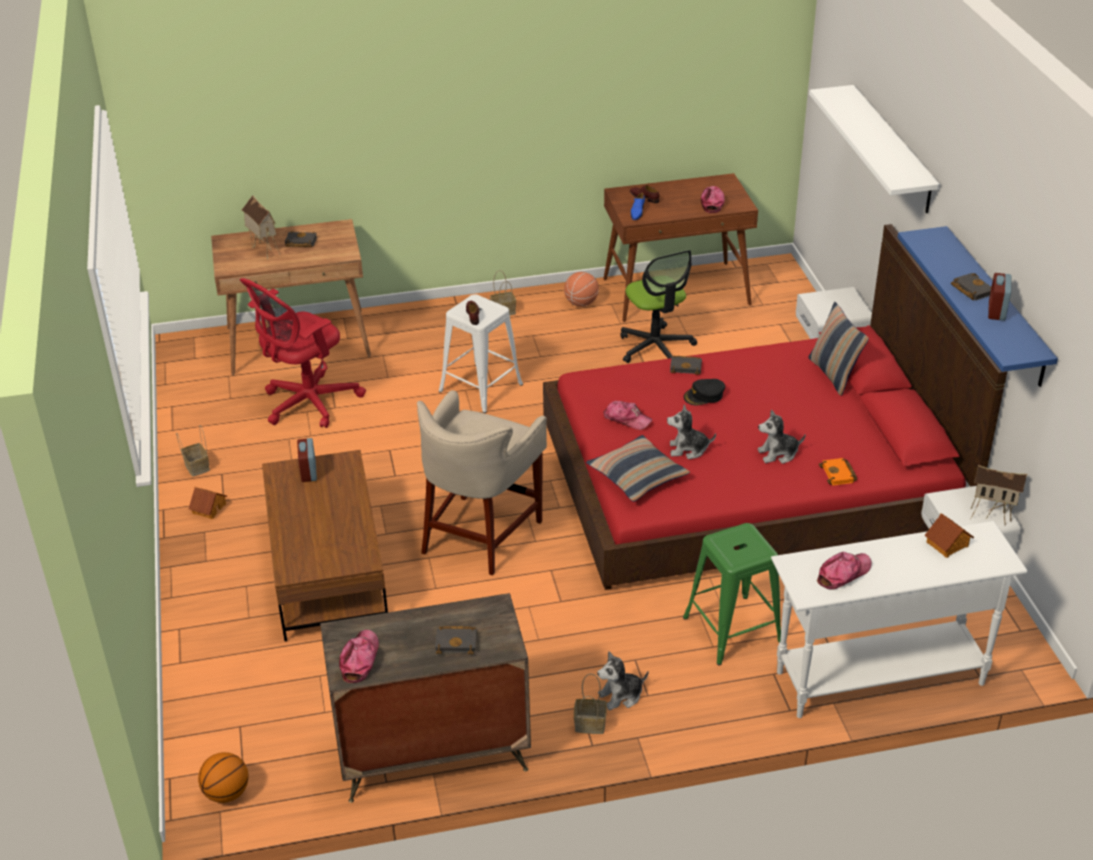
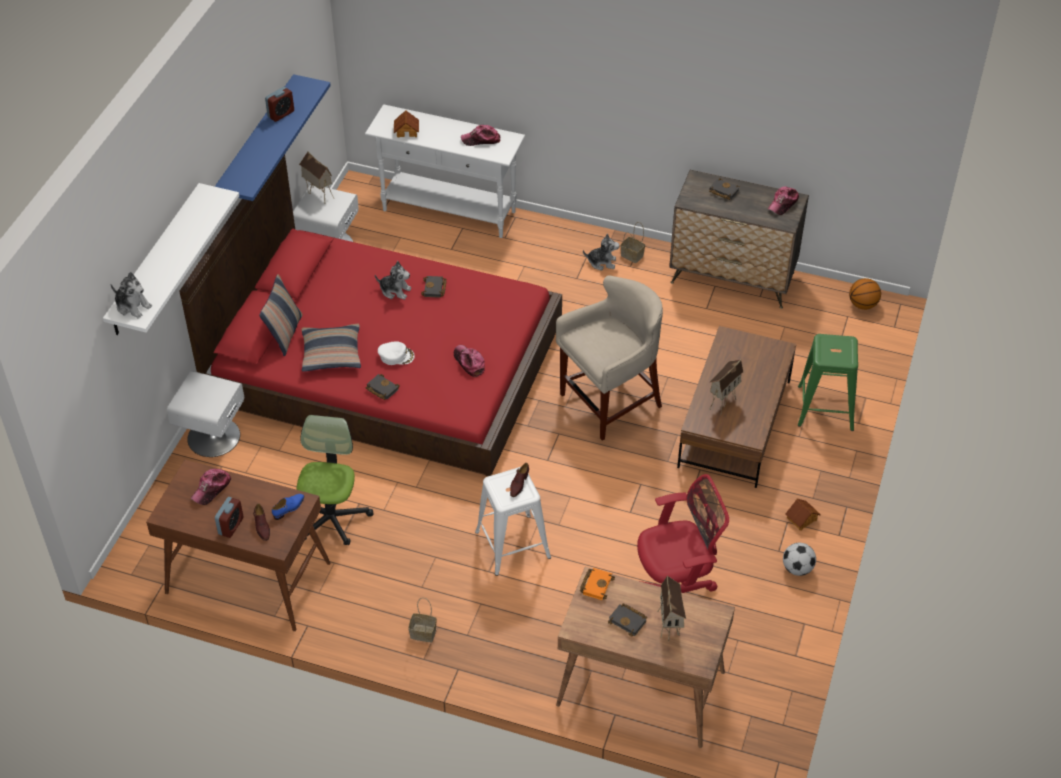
camera: 150 degrees left, 10 degrees up
(196, 467) = (797, 568): basket -> football
(308, 472) = (730, 425): alarm clock -> alarm clock (231, 526)
(331, 490) = (722, 401): none -> toy house
(581, 303) = (344, 608): basketball -> none
(637, 476) = (503, 315): pillow -> pillow (331, 353)
(688, 449) = (450, 320): plush toy -> plush toy (133, 306)
(704, 396) = (396, 356): black cap -> white cap
(732, 629) = (503, 270): green stool -> green stool (825, 407)
(839, 475) = (373, 260): orange book -> orange book (596, 584)
(971, 290) = (273, 134): black book -> black book (435, 289)

